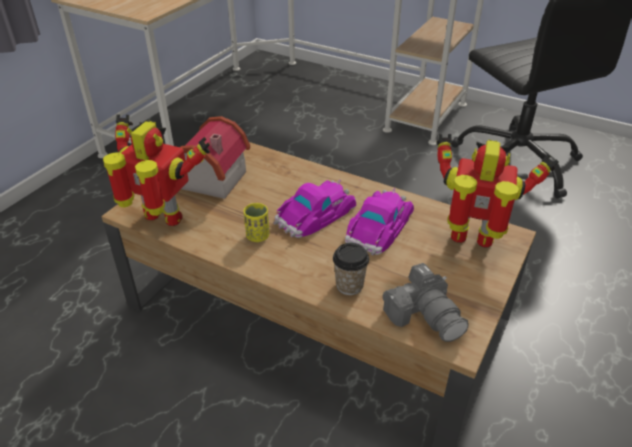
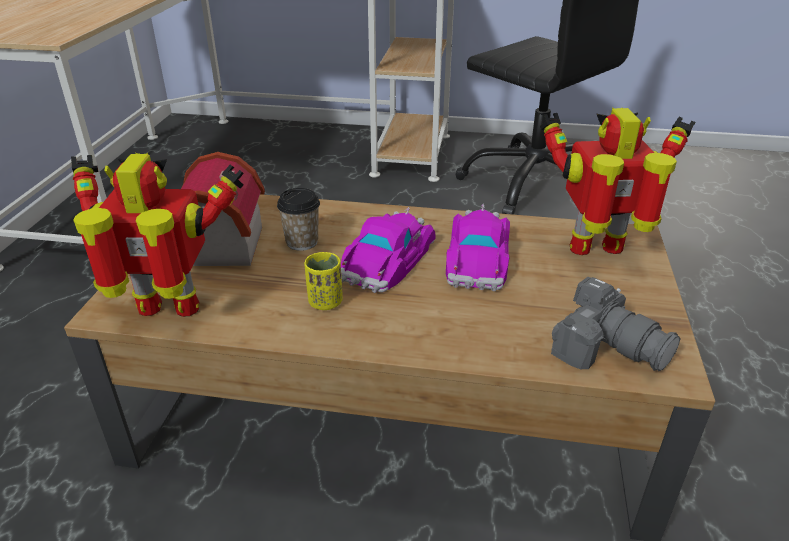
camera: 20 degrees left, 5 degrees down
(349, 285) = (488, 335): cup -> cup (302, 242)

